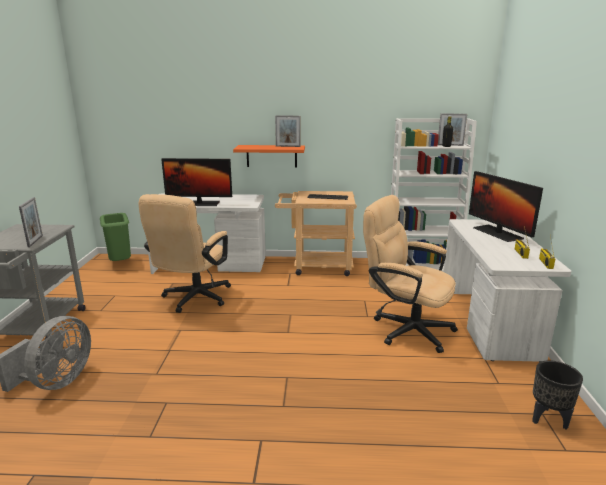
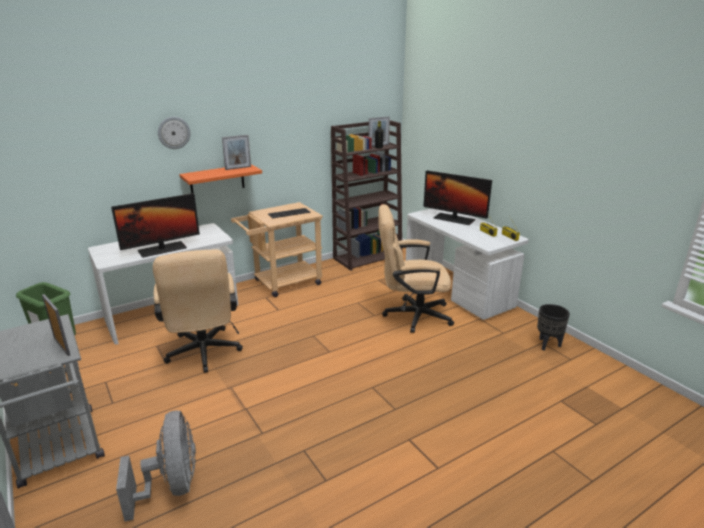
camera: 35 degrees left, 5 degrees up
(237, 107) = (174, 132): none -> wall clock
(423, 265) = (368, 257): white bookcase -> brown bookcase

